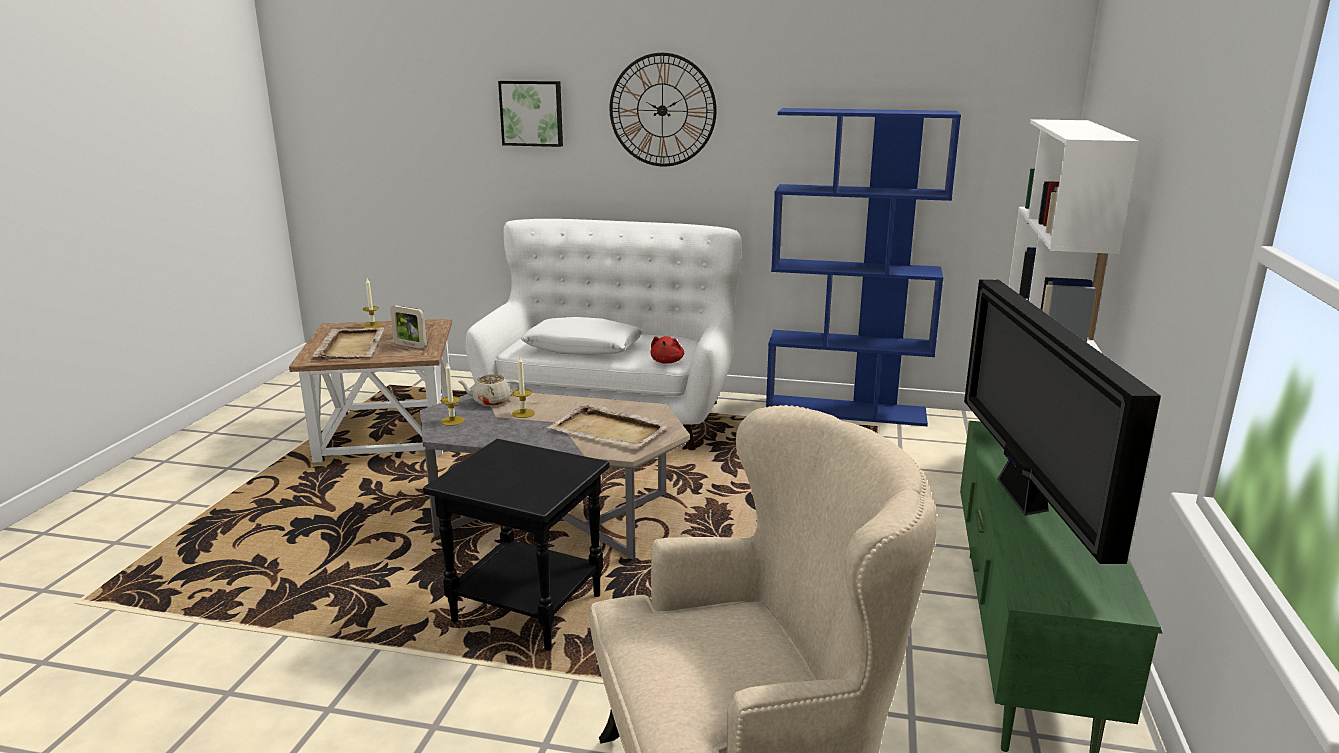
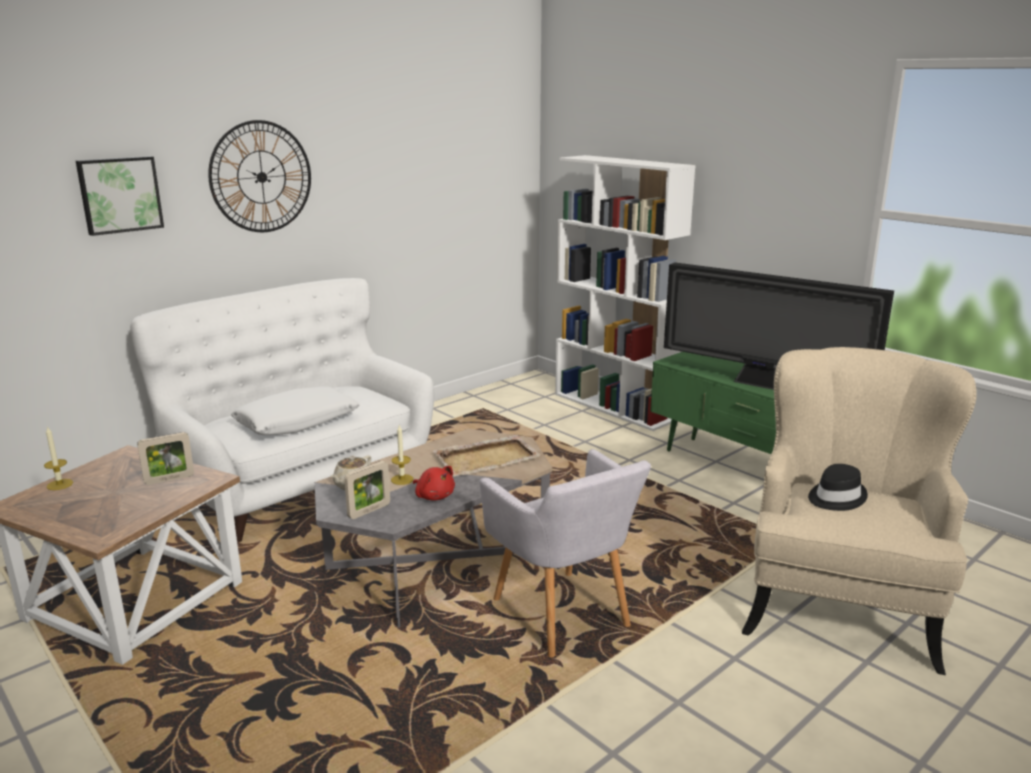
camera: 55 degrees left, 0 degrees up
(351, 346) = (104, 508): beige tray -> none
(452, 421) = (369, 511): candle -> picture frame
(524, 610) = (563, 617): black side table -> grey armchair
(667, 361) = (385, 405): red plush toy -> red plush toy (434, 496)
(719, 630) = (835, 497): none -> black hat
(846, 410) = (445, 407): blue bookcase -> none

